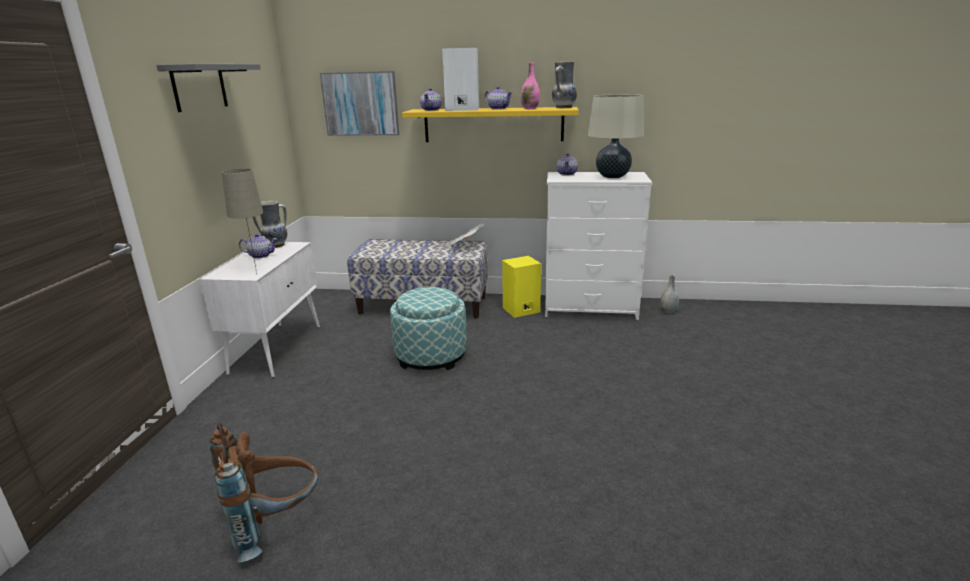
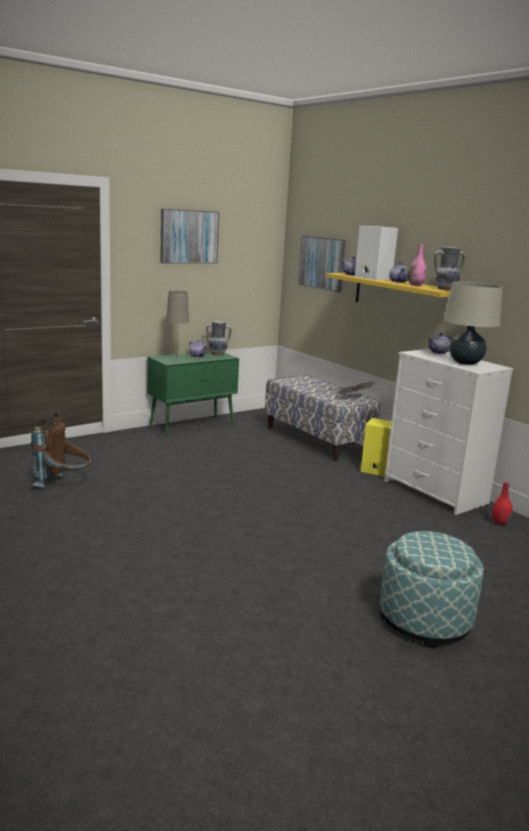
camera: 45 degrees right, 5 degrees down
(199, 87) = (189, 236): grey shelf -> picture
(277, 348) = (192, 426): white cabinet -> green cabinet
(431, 356) = (259, 464): ottoman -> ottoman (425, 621)
(668, 311) = (500, 523): grey vase -> red vase

